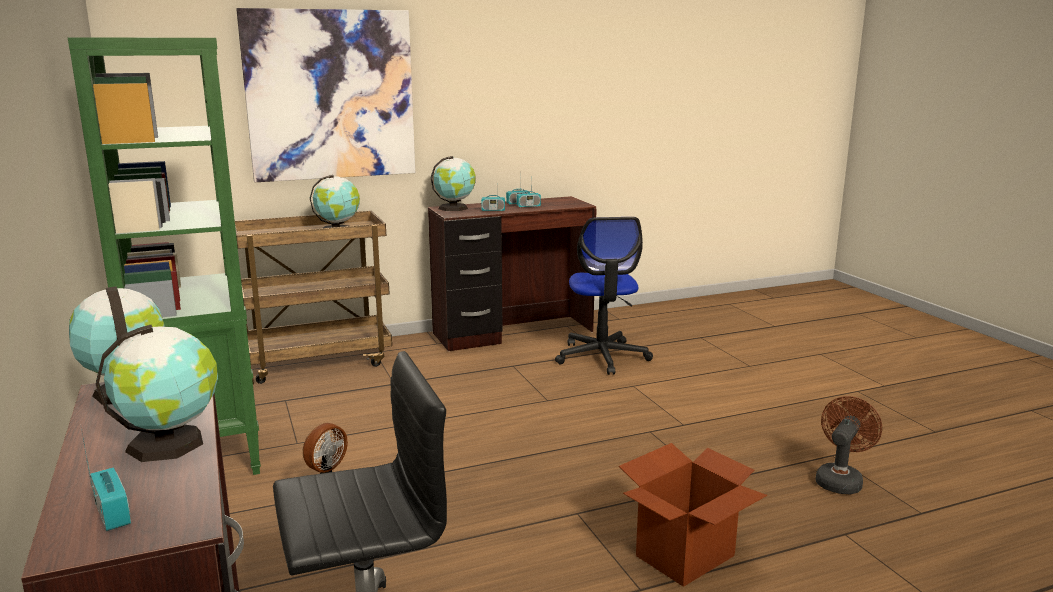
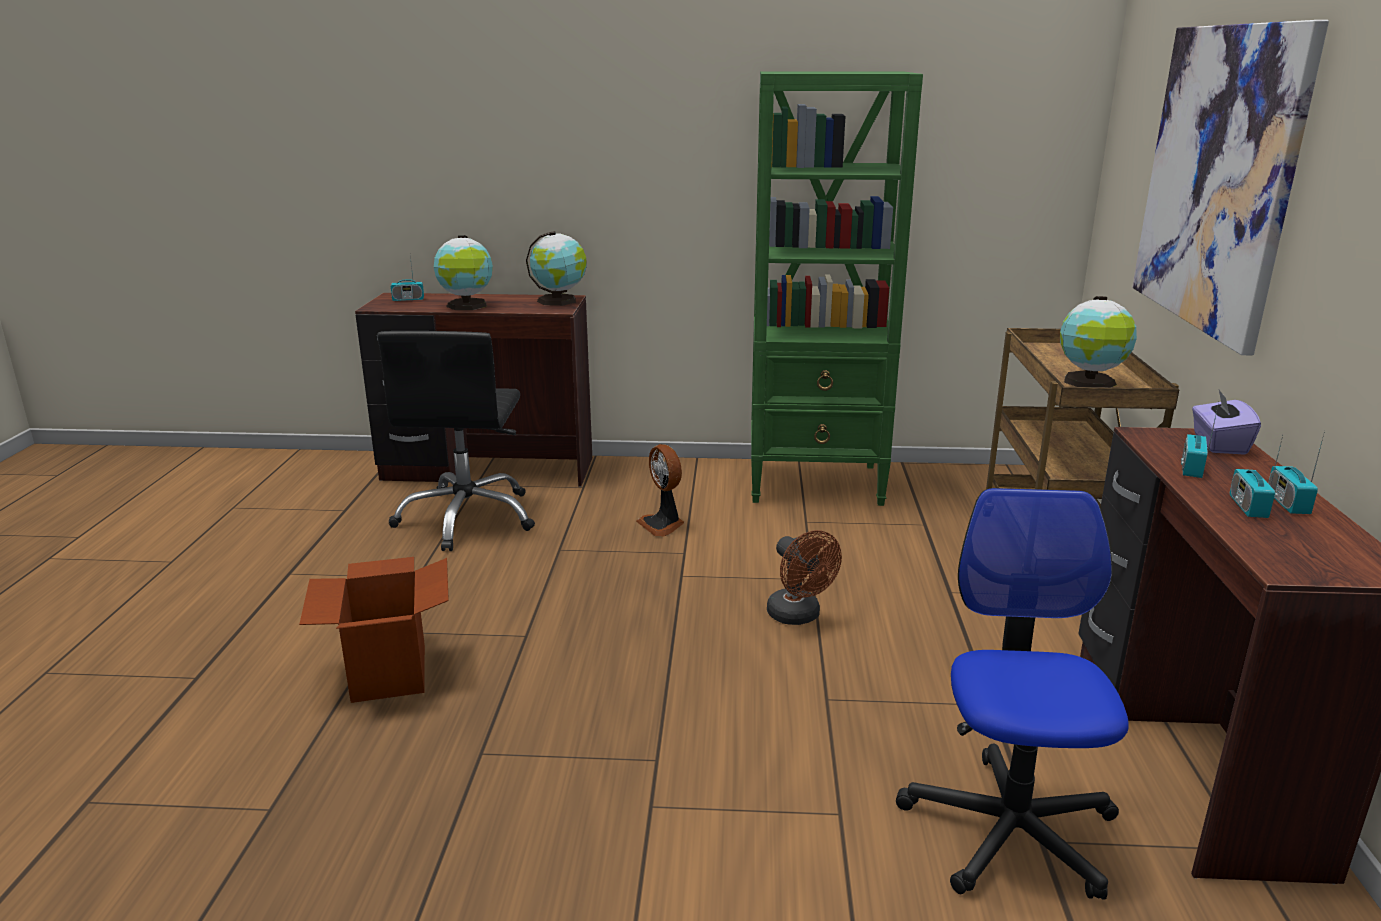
camera: 115 degrees right, 5 degrees up
(455, 208) = (1218, 444): globe -> purple tissue box
(602, 357) = (1010, 829): office chair -> office chair turned 75 degrees clockwise
(840, 480) = (349, 893): brown fan -> brown fan (799, 616)

